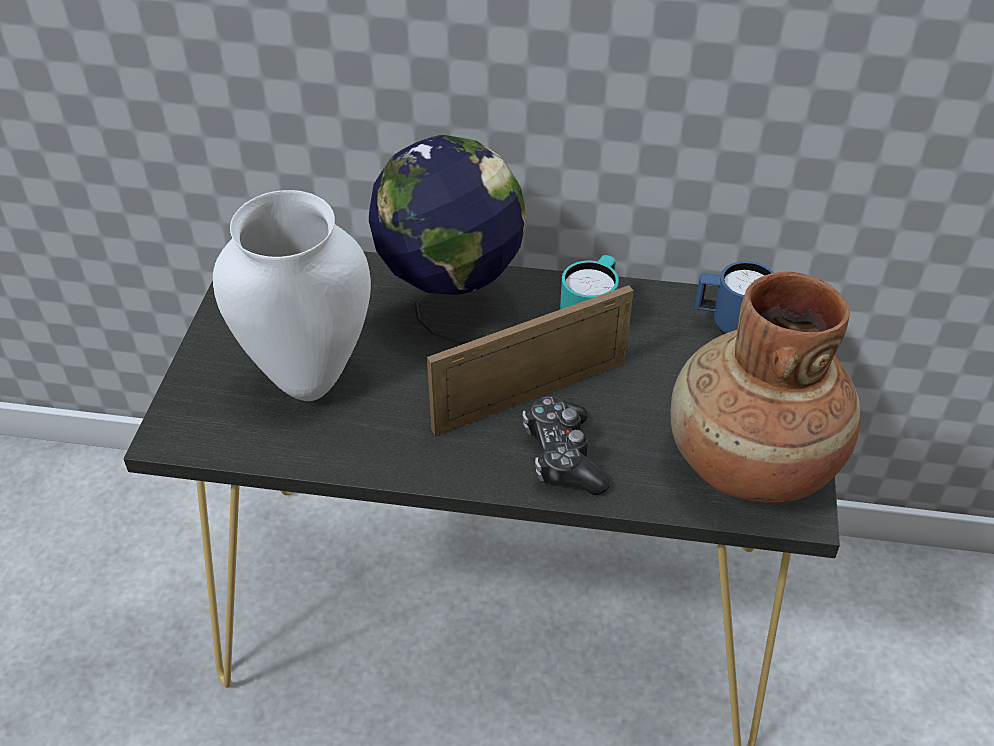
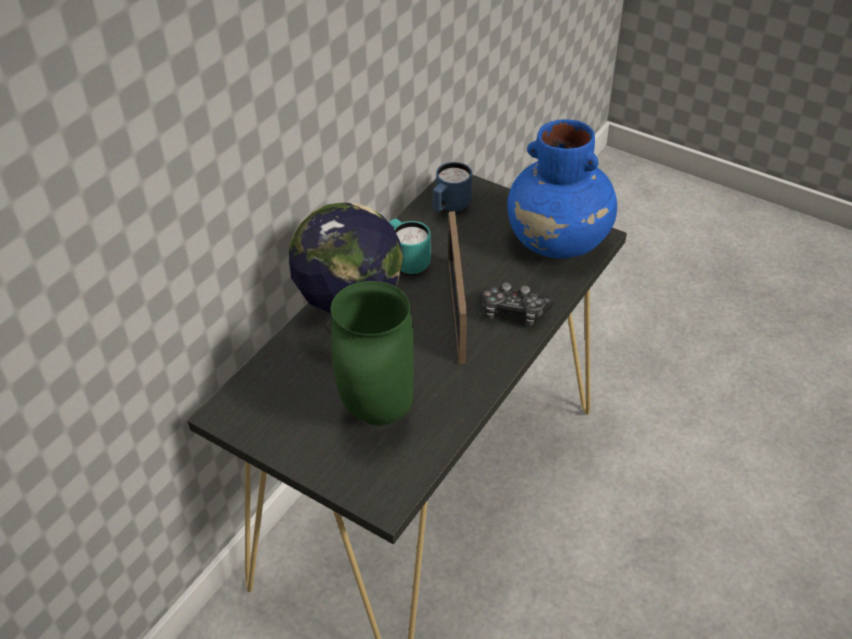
camera: 65 degrees left, 0 degrees up
(309, 383) = (380, 413): white vase -> green vase
(750, 464) = (558, 242): brown vase -> blue vase

